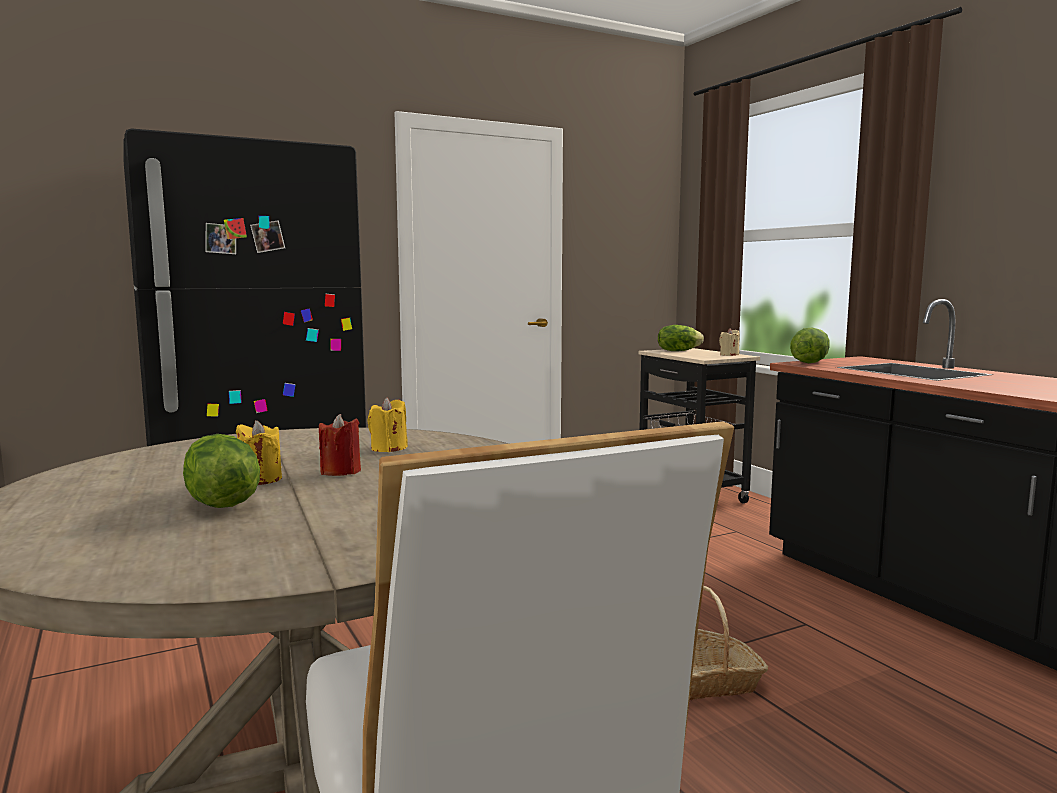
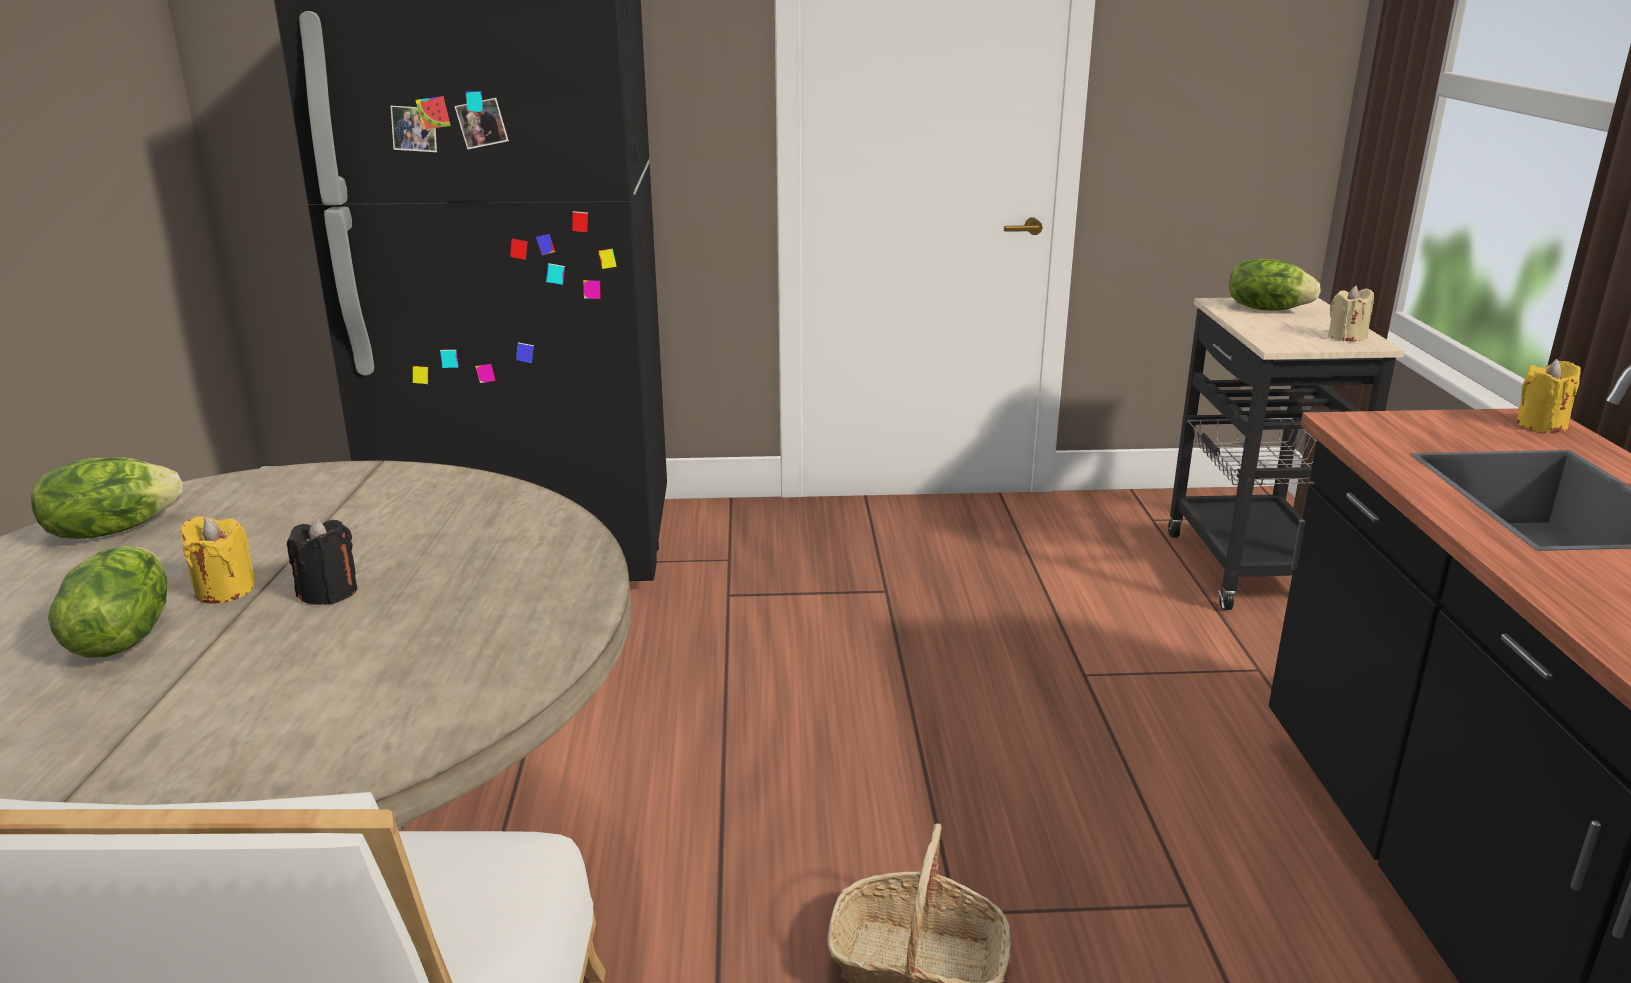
camera: 25 degrees right, 15 degrees up
(340, 471) = (328, 592): red candle -> black candle
(388, 448) = (456, 543): yellow candle -> yellow candle (1541, 425)
(809, 362) = (1383, 423): lettuce -> lettuce (111, 530)

